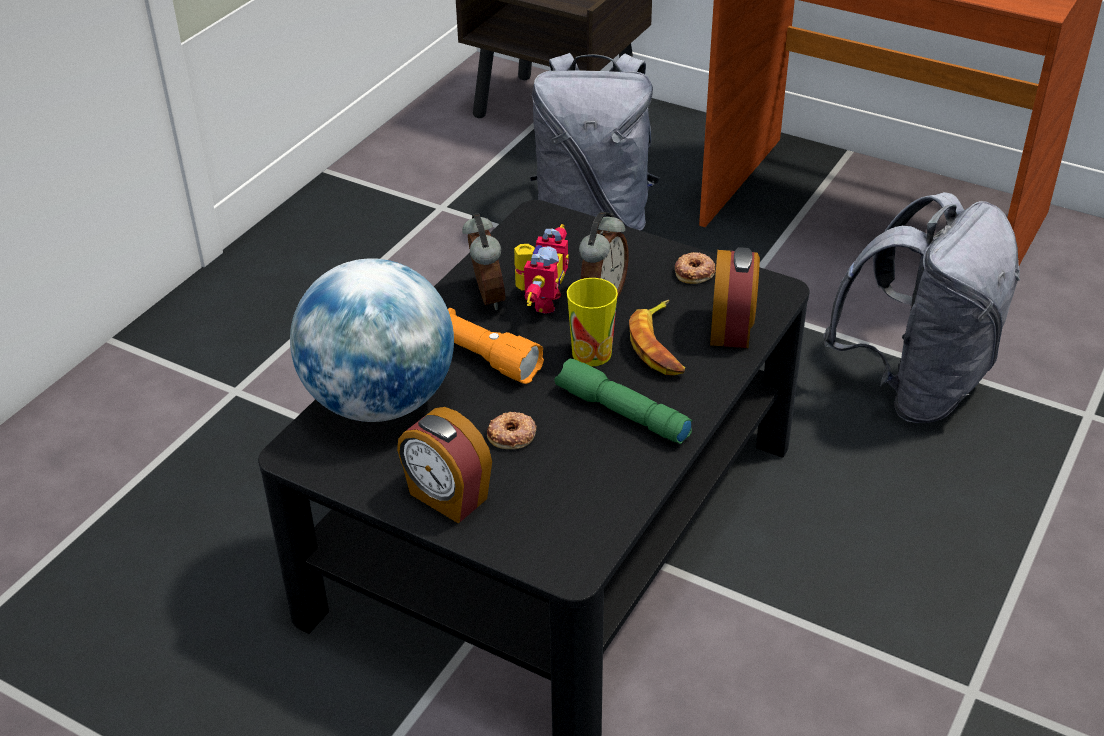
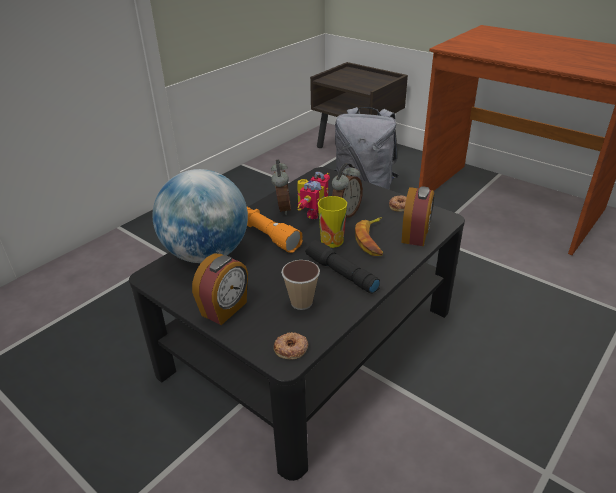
camera: 10 degrees right, 5 degrees down
(447, 497) = (225, 309): alarm clock -> alarm clock turned 105 degrees counterclockwise
(512, 435) = (274, 279): donut -> donut (291, 349)
(569, 471) = (301, 302): none -> cup
(621, 413) = (340, 273): green flashlight -> black flashlight
(915, 386) = (524, 288): grey backpack -> none

